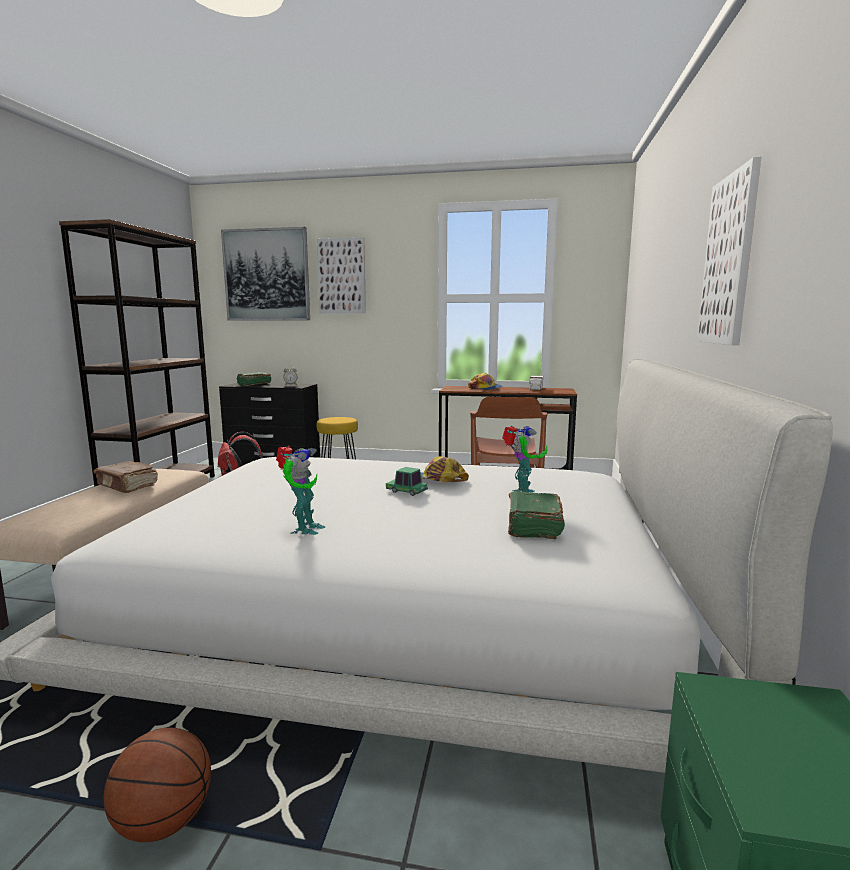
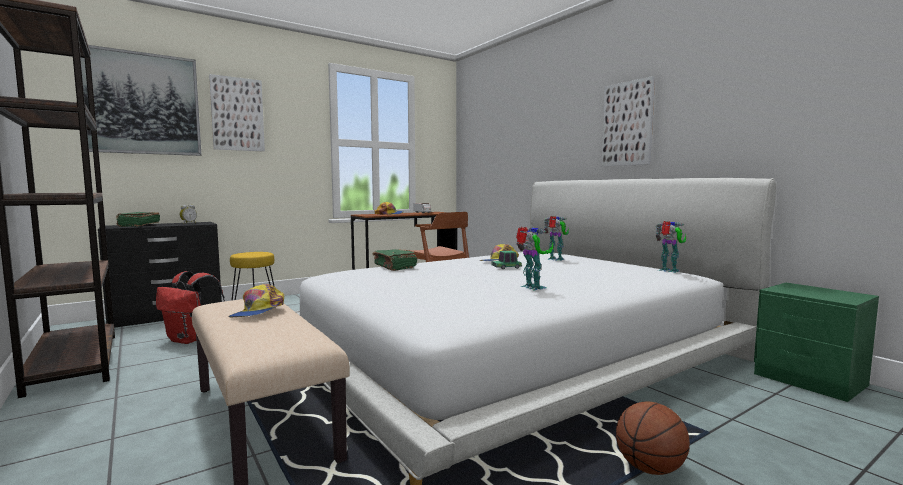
camera: 45 degrees left, 5 degrees down
(127, 486) = (258, 312): brown book -> cap
(533, 527) = (607, 267): green book -> green book (395, 267)
(605, 566) = (669, 271): none -> toy robot

